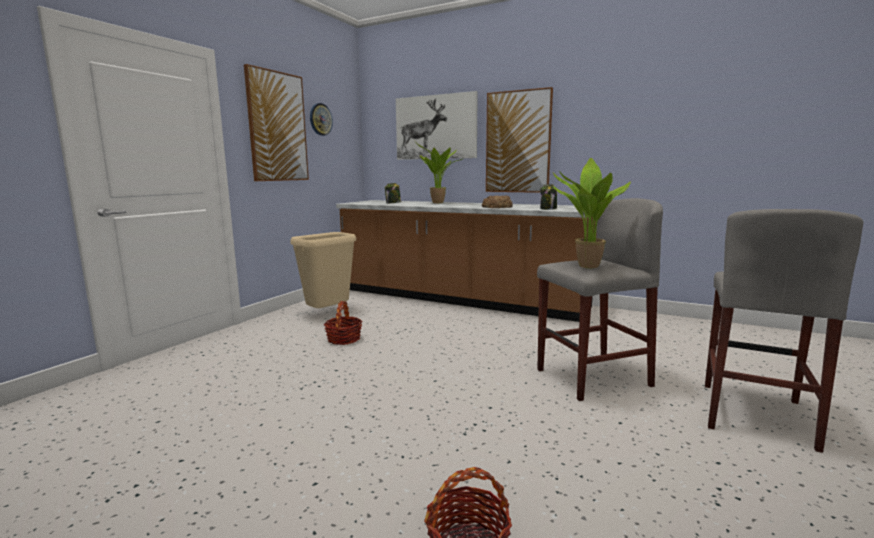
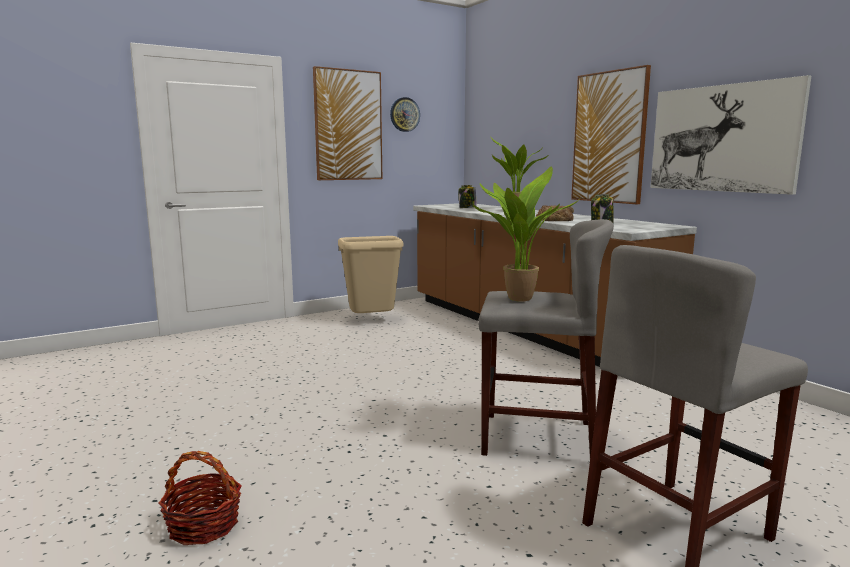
camera: 30 degrees right, 0 degrees up
(344, 339) = (352, 346): basket -> none
(435, 127) = (528, 119): picture -> picture (722, 138)

